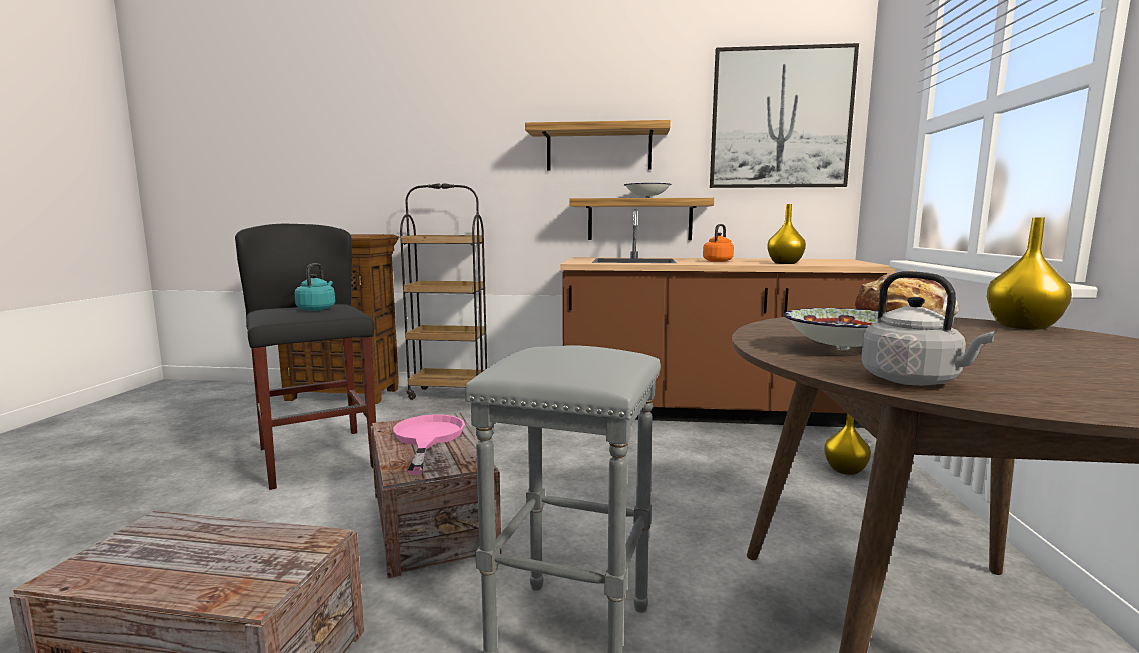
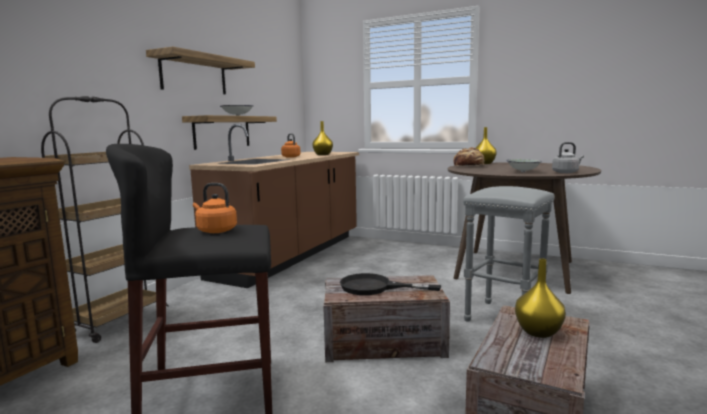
camera: 70 degrees left, 0 degrees up
(317, 309) = (215, 231): turquoise kettle -> orange kettle
(427, 438) = (375, 287): pink frying pan -> black frying pan
(780, 118) = (277, 68): picture -> none
(844, 470) = (389, 249): yellow vase -> yellow vase (538, 332)

